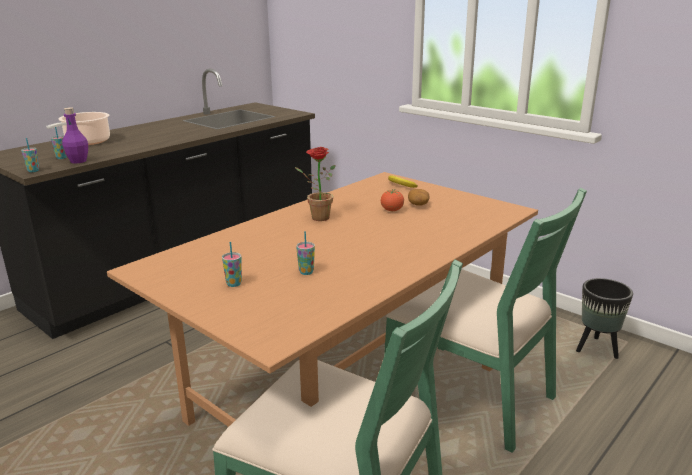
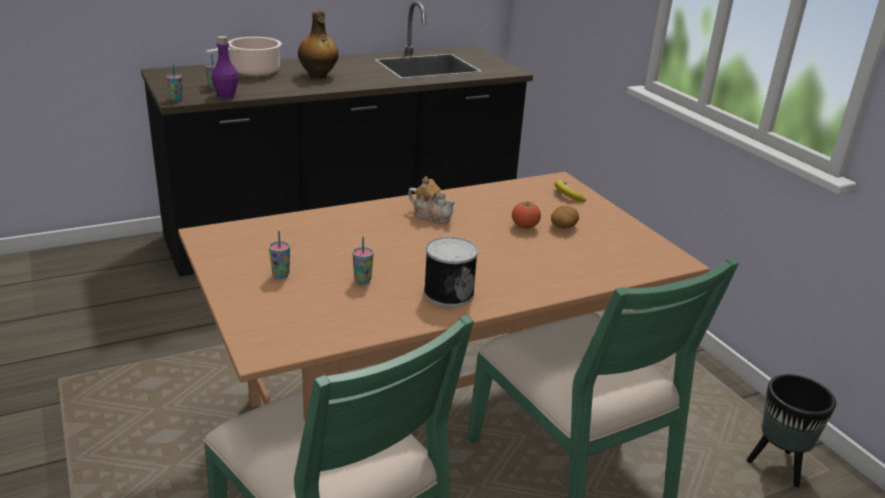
camera: 20 degrees right, 5 degrees up
(147, 137) = (318, 76): none -> bottle
(316, 217) = (431, 216): potted plant -> teapot
(380, 264) = (448, 292): none -> can

